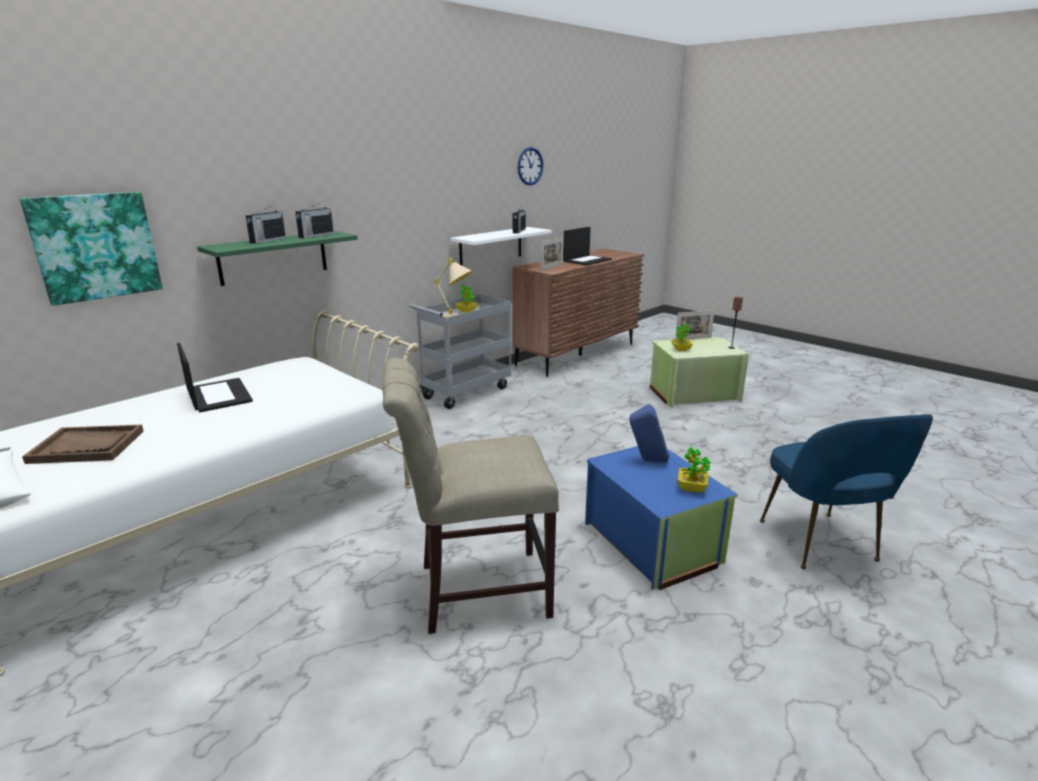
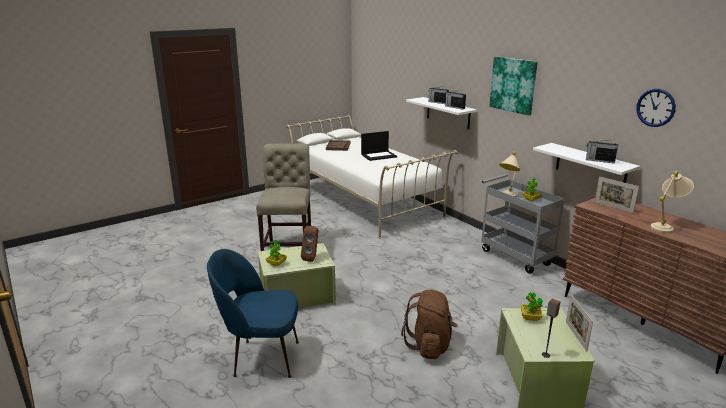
camera: 100 degrees right, 0 degrees up
(95, 246) = (398, 86): picture -> picture (513, 85)
(273, 257) = (448, 113): green shelf -> white shelf
(587, 260) = (665, 226): laptop -> beige table lamp
(647, 460) = (312, 258): blue speaker -> brown speaker
(650, 543) = (297, 297): blue storage box -> green storage box
(686, 436) = (430, 346): none -> brown backpack

